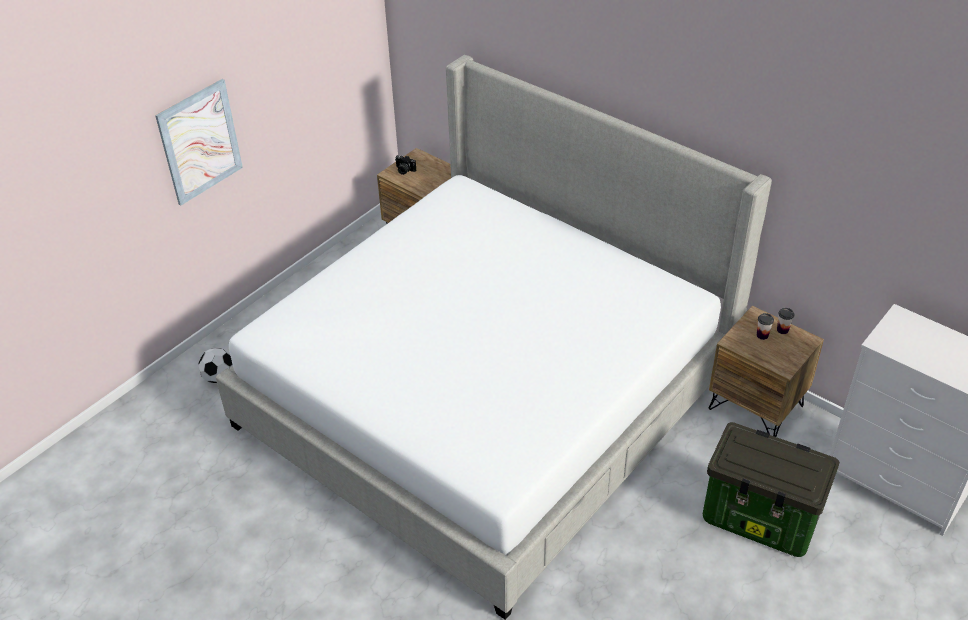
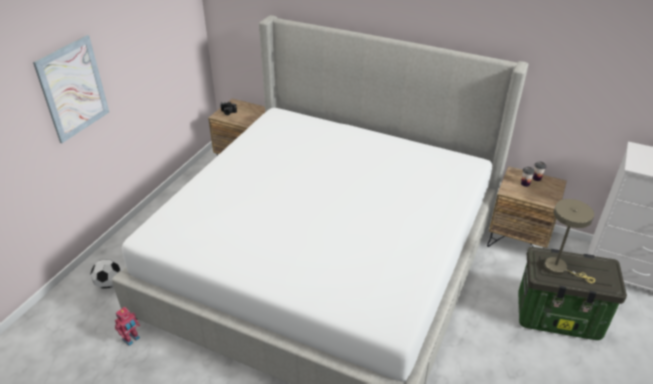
camera: 15 degrees left, 5 degrees down
(232, 449) = (132, 339): none -> toy robot
(753, 457) = (559, 269): none -> beige table lamp

